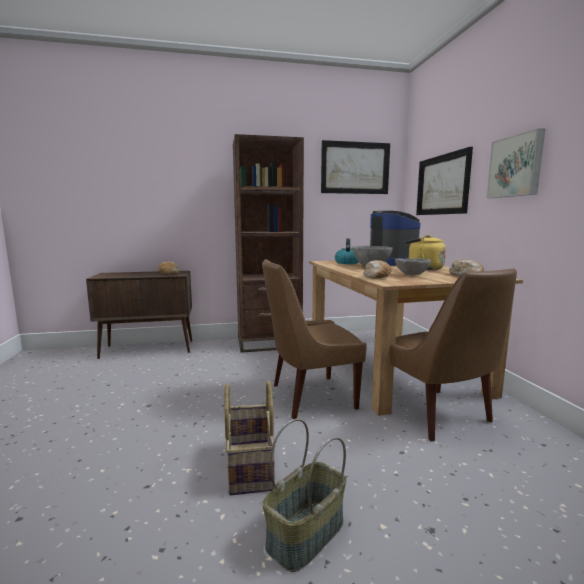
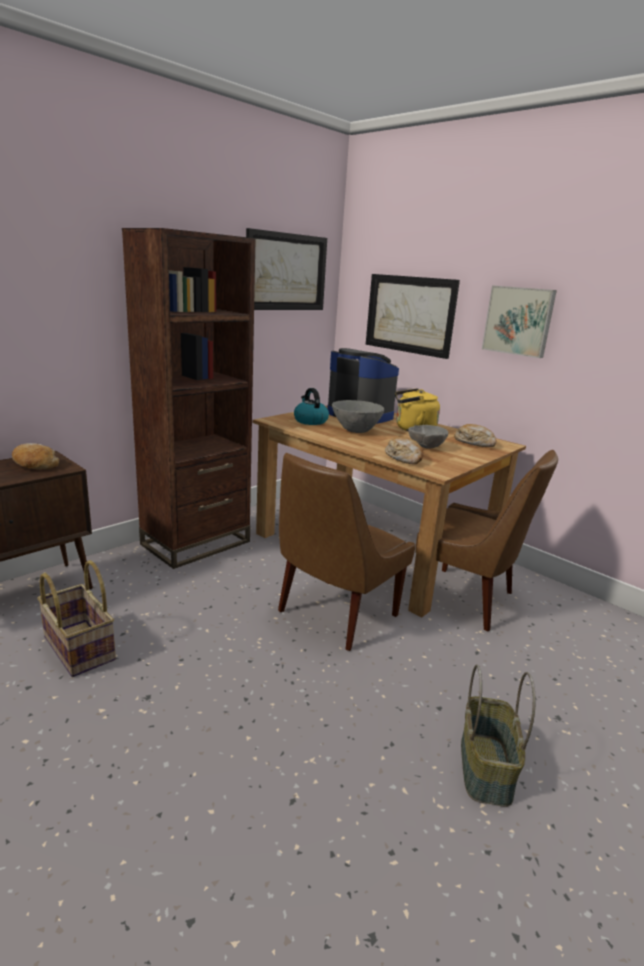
camera: 35 degrees left, 10 degrees up
(249, 466) = (368, 726): basket -> basket (77, 648)

